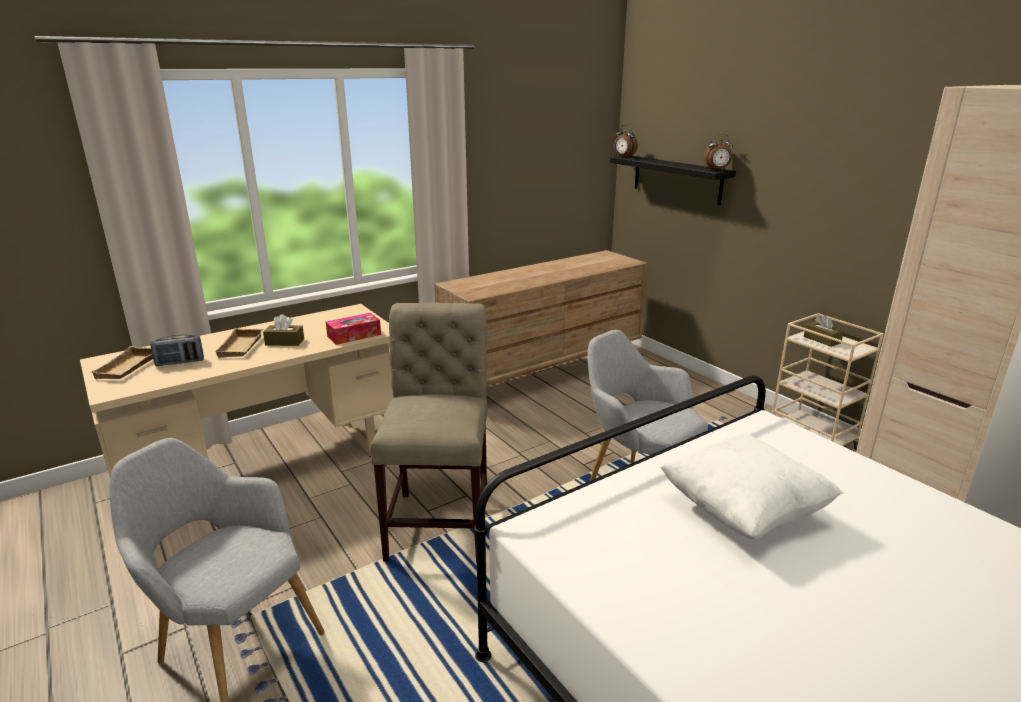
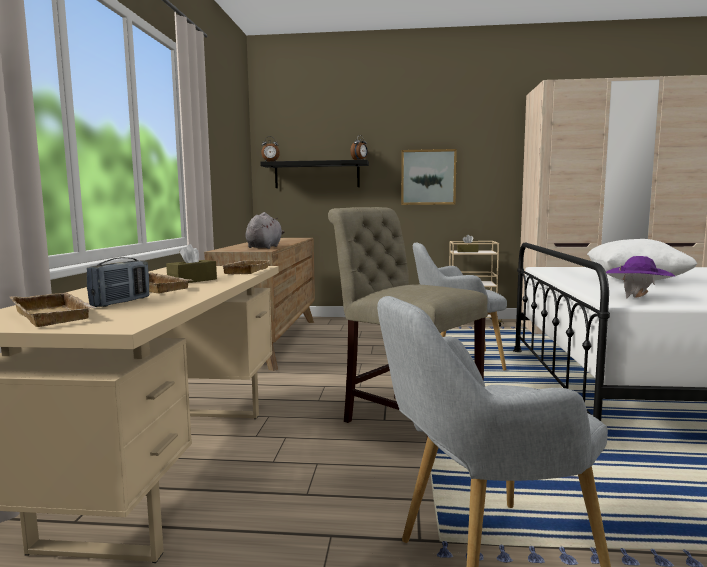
camera: 50 degrees left, 15 degrees down
(354, 335) = (244, 271): tissue box -> beige tray
(499, 287) = (264, 247): none -> grey plush toy
(575, 534) = (637, 298): none -> purple hat
(809, 208) = (428, 177): none -> picture

